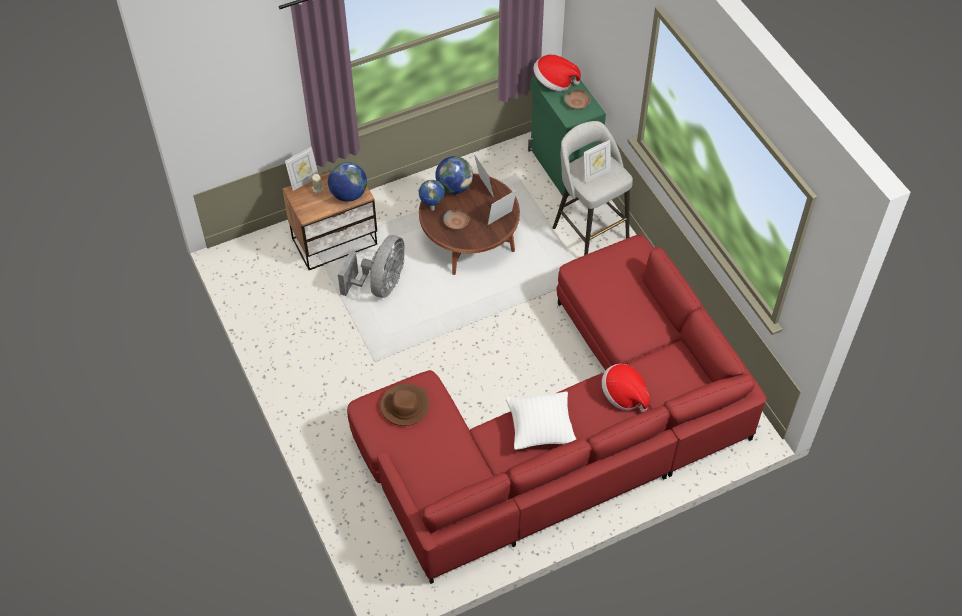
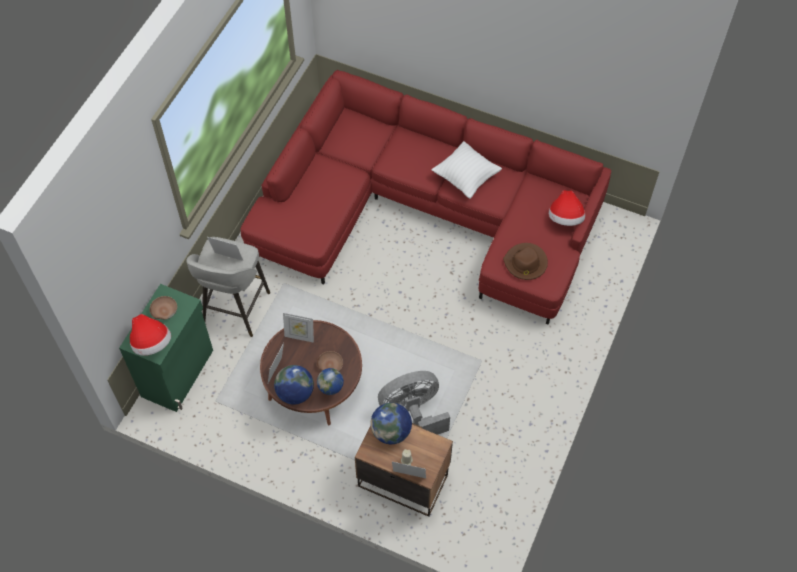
camera: 130 degrees left, 5 degrees up
(624, 395) = (396, 151): hat -> hat (565, 218)

